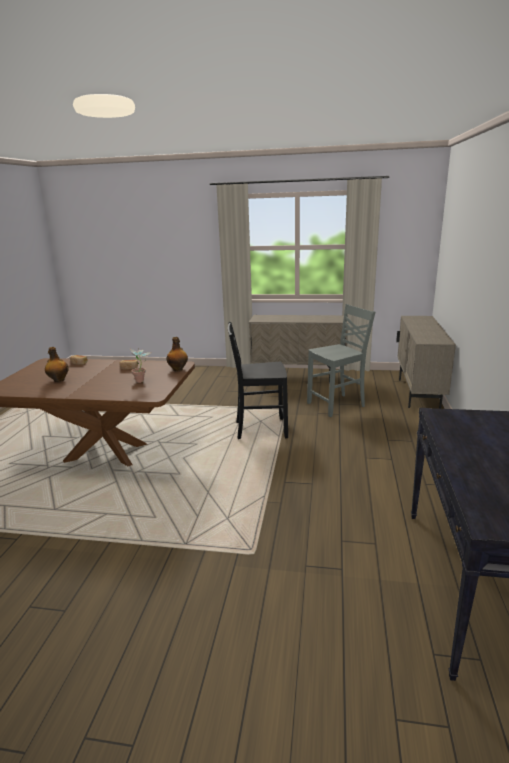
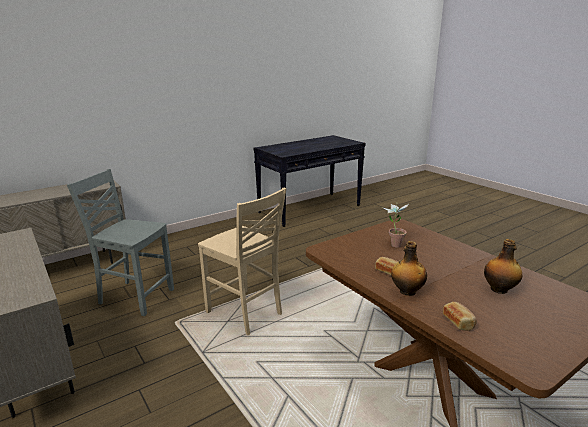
camera: 135 degrees left, 0 degrees up
(178, 369) = (338, 244): bottle -> bottle (407, 291)
(259, 429) = (245, 313): black chair -> beige chair

